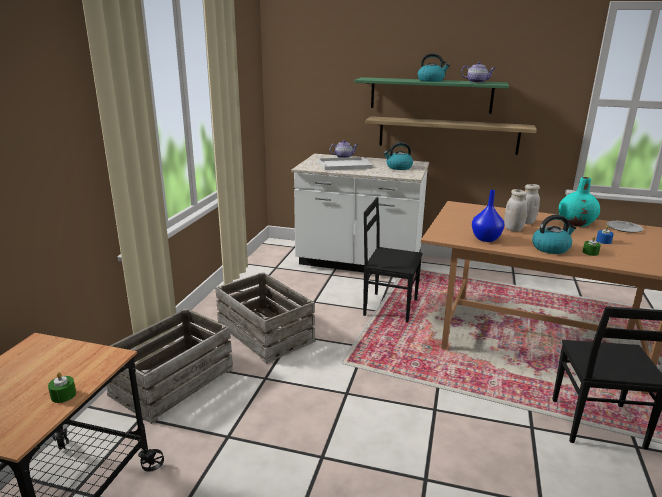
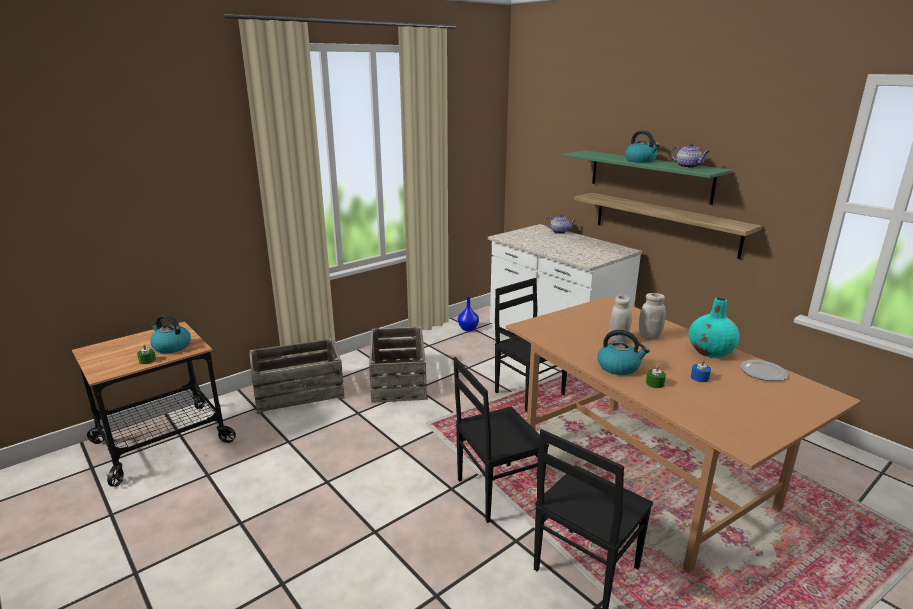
camera: 35 degrees right, 0 degrees up
(345, 165) = (545, 240): white tray -> none
(398, 167) = (593, 251): kettle -> kettle (171, 347)
(469, 395) = (496, 491): none -> black chair
(486, 239) = (569, 341): blue vase -> blue vase (468, 329)

